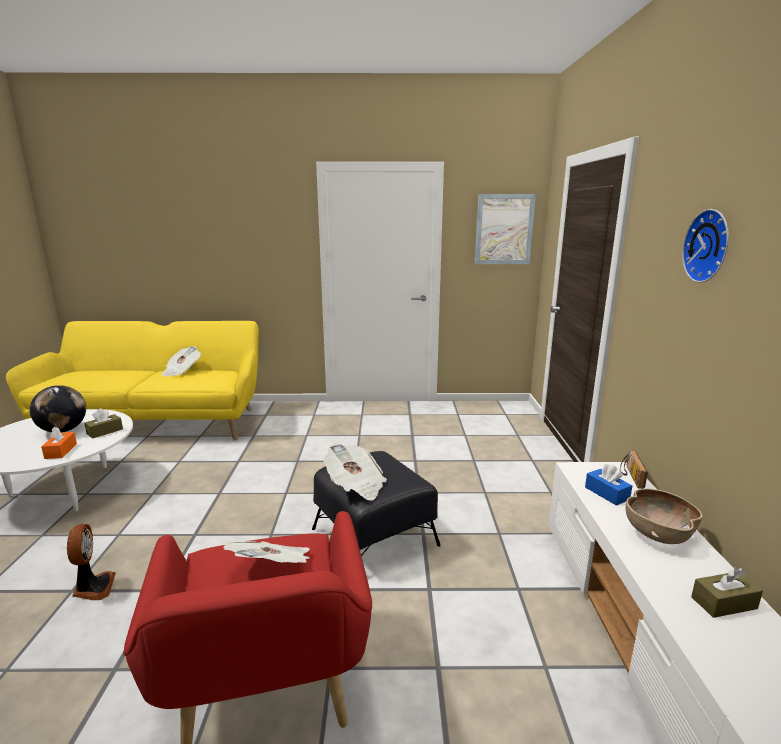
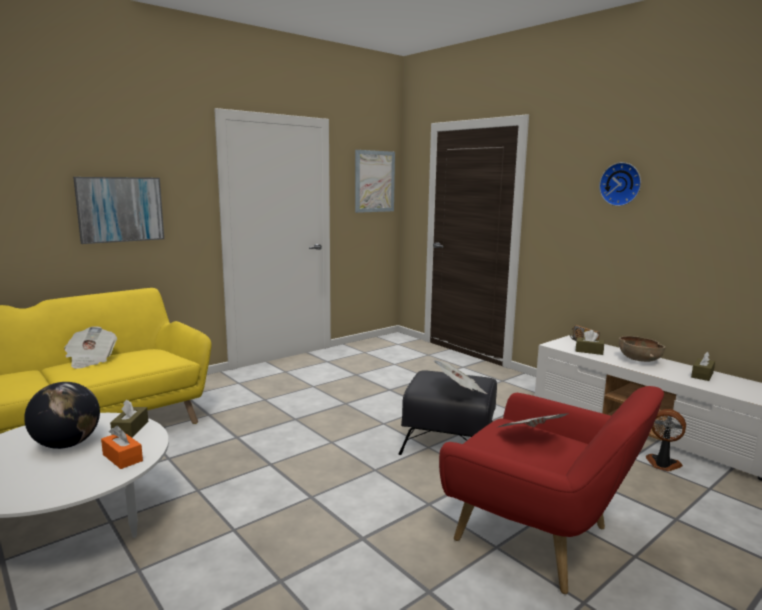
camera: 40 degrees left, 5 degrees down
(93, 587) = (297, 568): fan -> fan (662, 464)
(234, 254) = (120, 209): none -> picture
(606, 493) = (589, 351): blue tissue box -> brown tissue box

